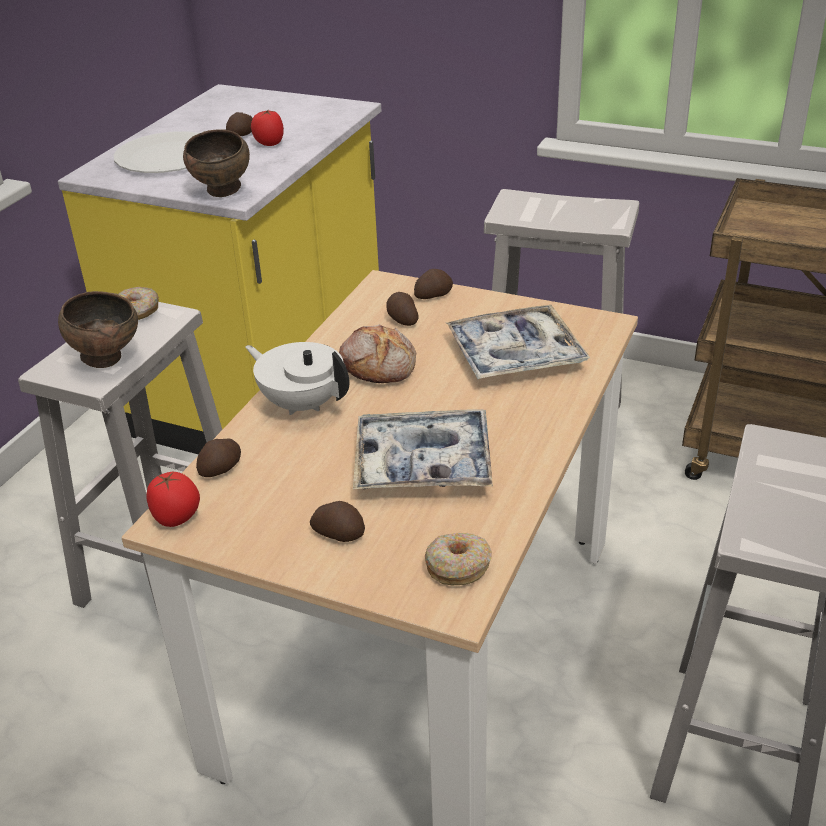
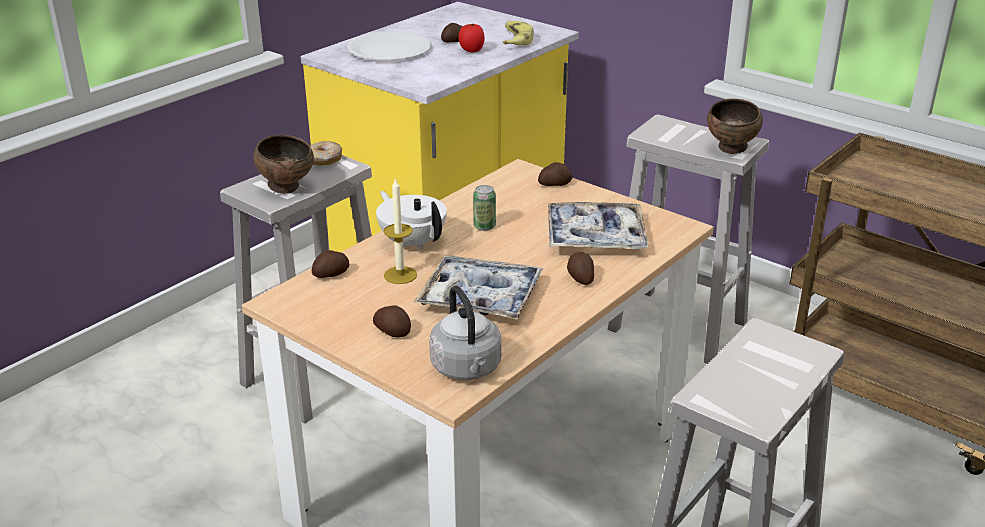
camera: 15 degrees right, 5 degrees down
(177, 518) = (284, 300): tomato -> none
(223, 193) = (416, 81): brown bowl -> brown bowl (731, 150)
(309, 452) = (400, 275): none -> candle
(313, 123) = (515, 40): none -> banana
(379, 365) = (484, 226): bread -> can
(402, 319) = (520, 197): potato -> potato (580, 278)
(458, 566) = (467, 369): donut -> grey kettle

